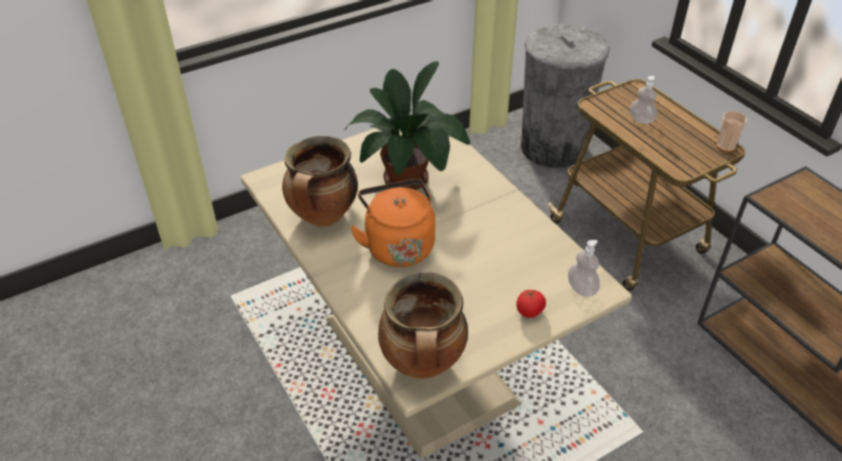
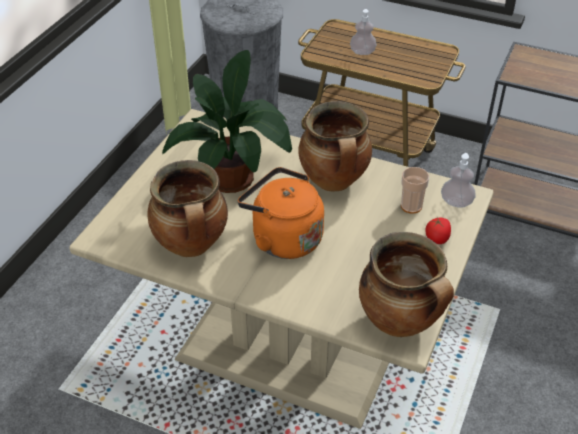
camera: 35 degrees left, 0 degrees up
(488, 220) = (334, 182): none -> cooking pot
(725, 146) = (441, 49): cup -> cup (411, 206)

